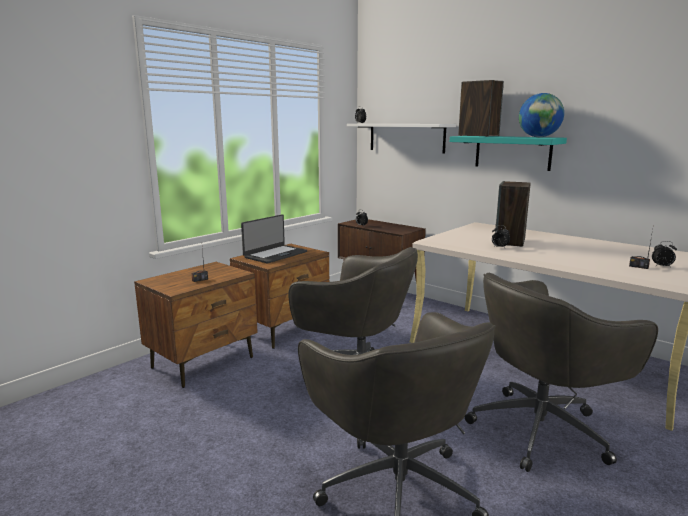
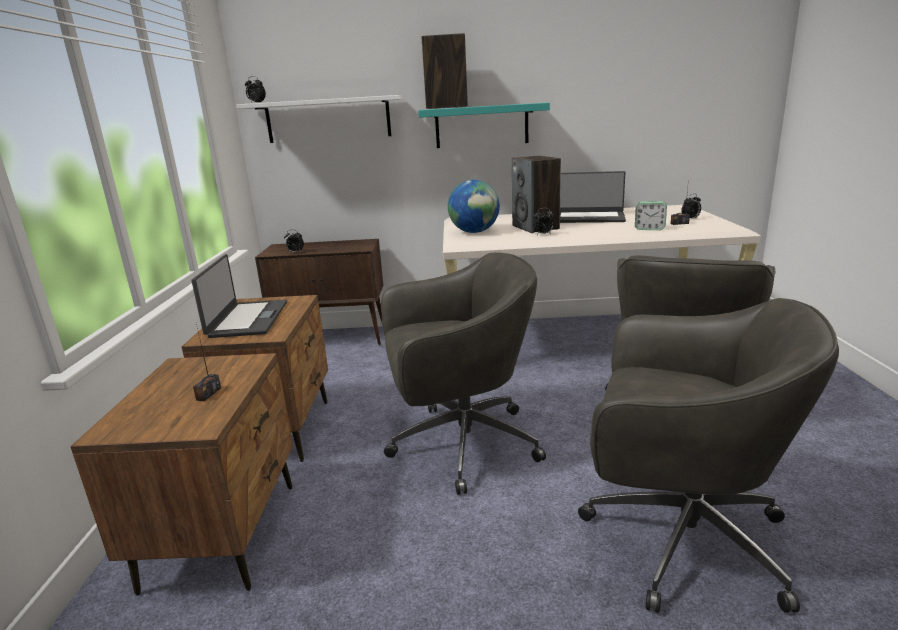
camera: 40 degrees left, 5 degrees up
(539, 137) = (521, 103): globe -> globe (474, 232)
(573, 245) = (588, 218): none -> laptop
(596, 264) = (649, 229): none -> alarm clock

